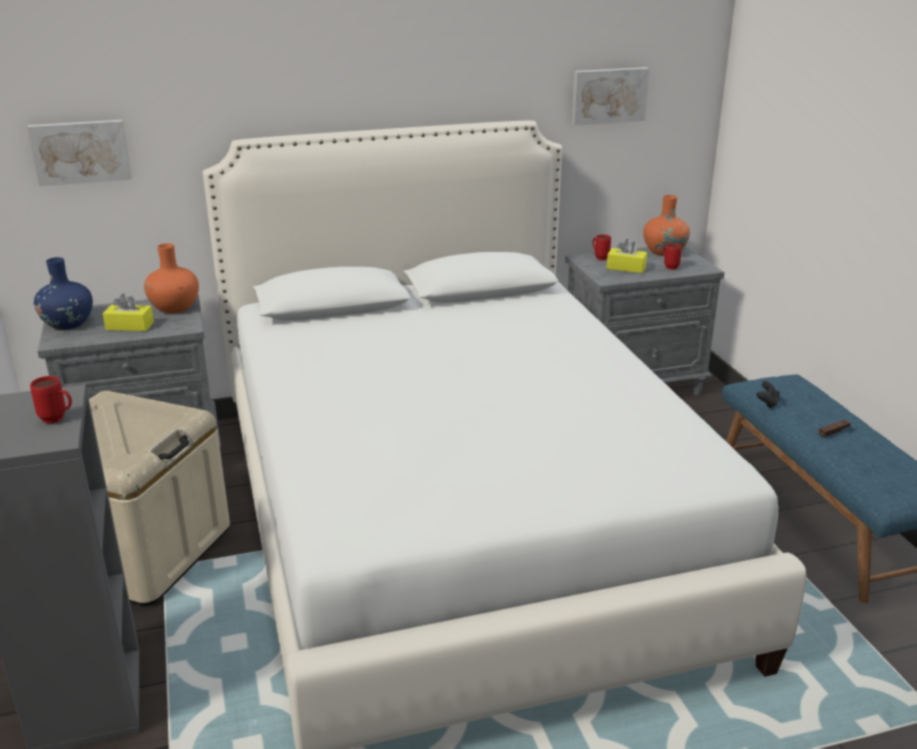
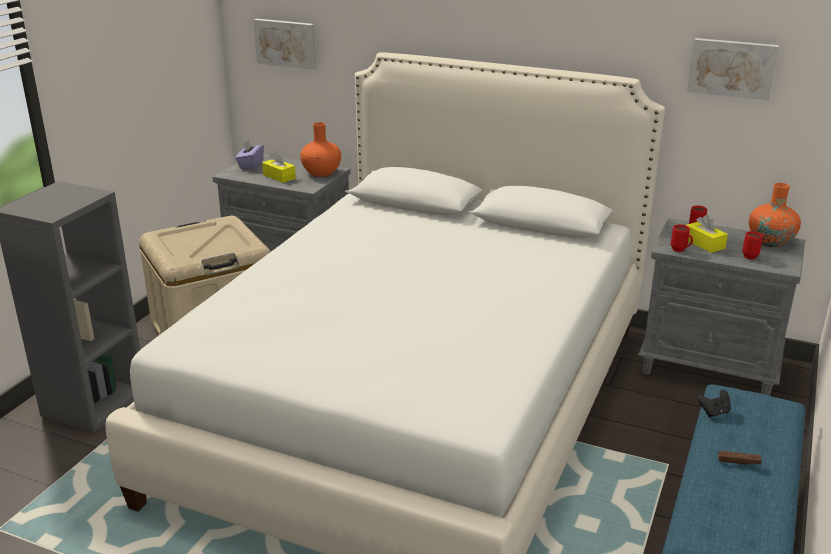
camera: 40 degrees right, 0 degrees up
(58, 419) = (69, 205): red mug -> red mug (681, 251)
(68, 323) = (250, 165): blue vase -> purple tissue box

